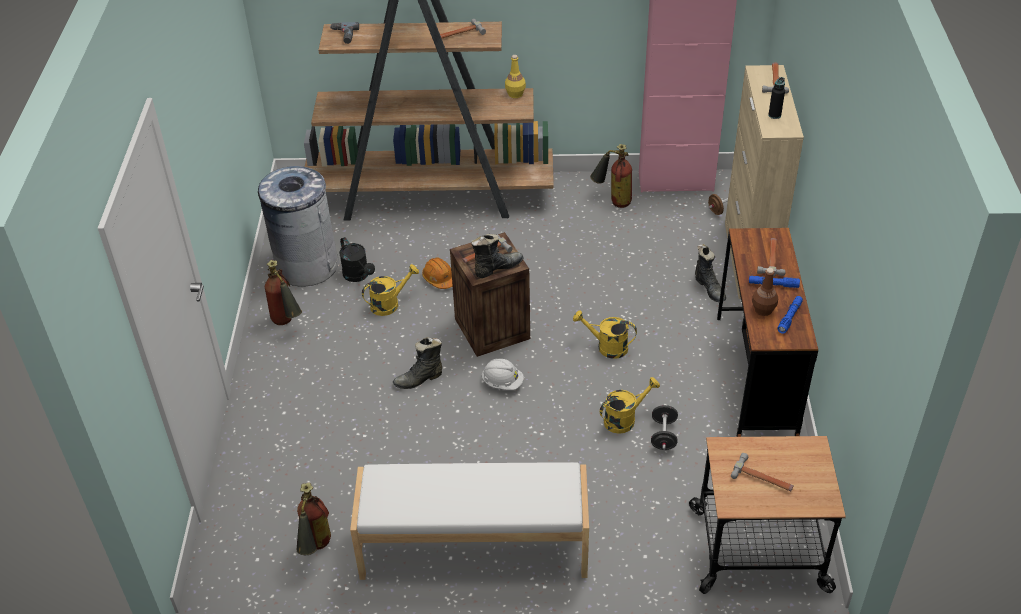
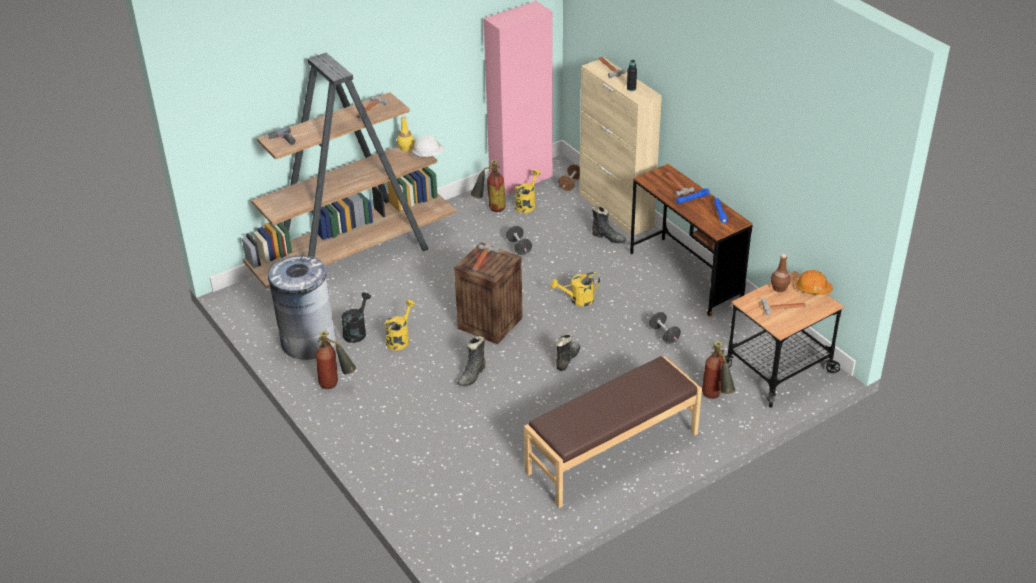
camera: 35 degrees left, 5 degrees down
(316, 549) = (511, 507): fire extinguisher -> fire extinguisher (716, 398)
(358, 276) = (356, 331): black watering can -> black watering can turned 90 degrees counterclockwise
(439, 279) = (419, 308): orange hard hat -> orange hard hat (812, 289)
(474, 548) = (613, 453): white bench -> brown bench
(497, 268) = (500, 265): black boot -> black boot (567, 359)
(502, 382) = (531, 351): white hard hat -> white hard hat (428, 155)
(602, 257) = (519, 247): none -> black dumbbell
(624, 419) = (631, 336): yellow watering can -> yellow watering can (526, 204)
(763, 310) = (700, 215): brown bottle -> brown bottle (779, 288)

